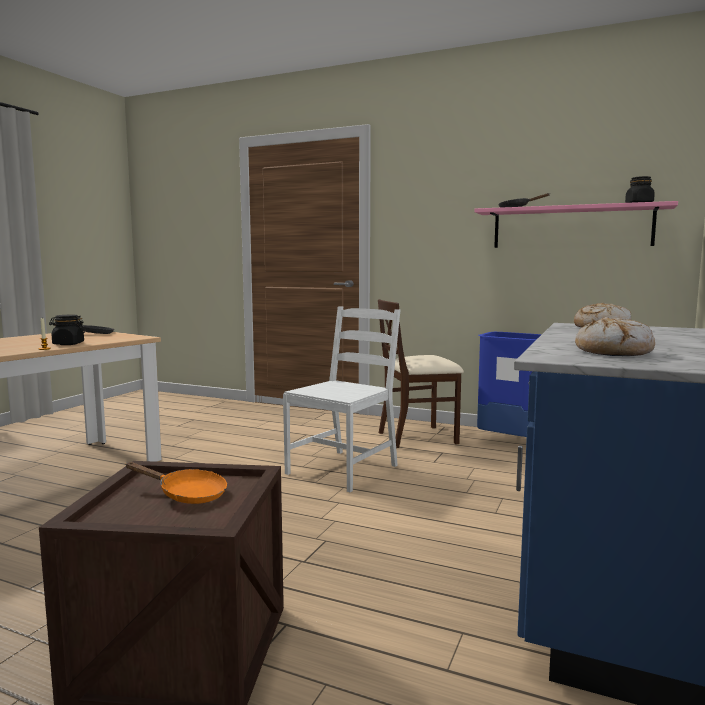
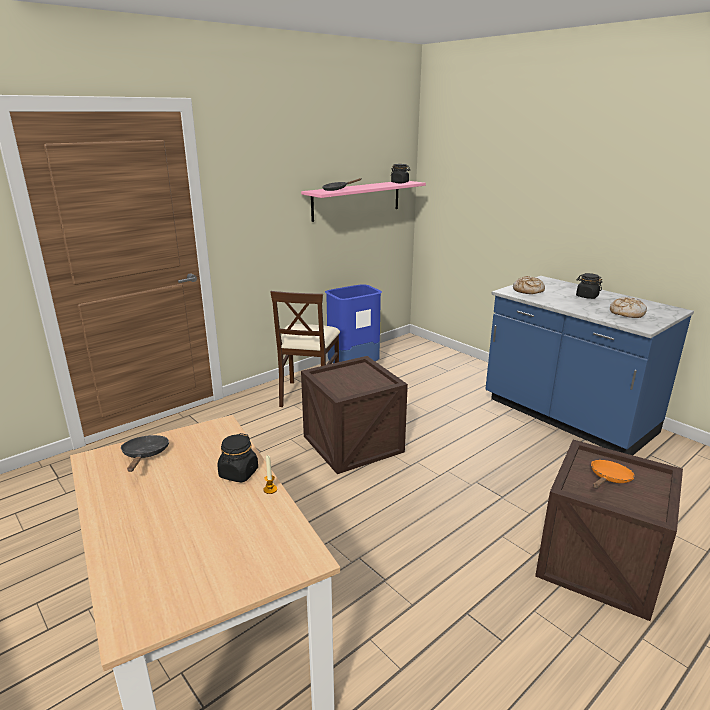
camera: 65 degrees left, 15 degrees up
(343, 469) = (353, 444): white chair -> crate
(661, 340) = (586, 296): none -> black jar

